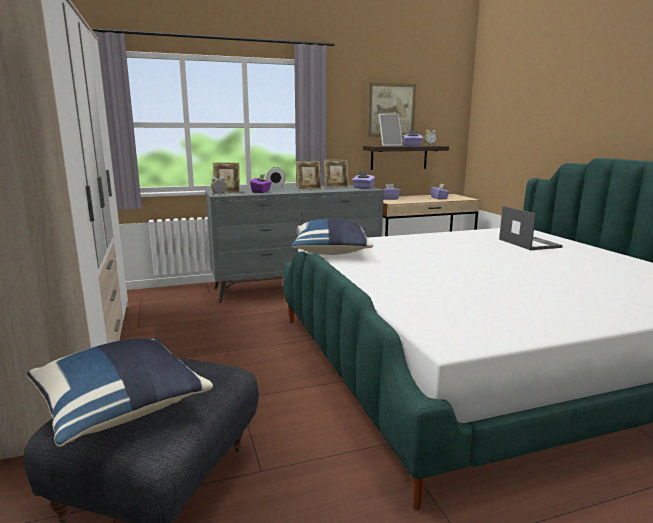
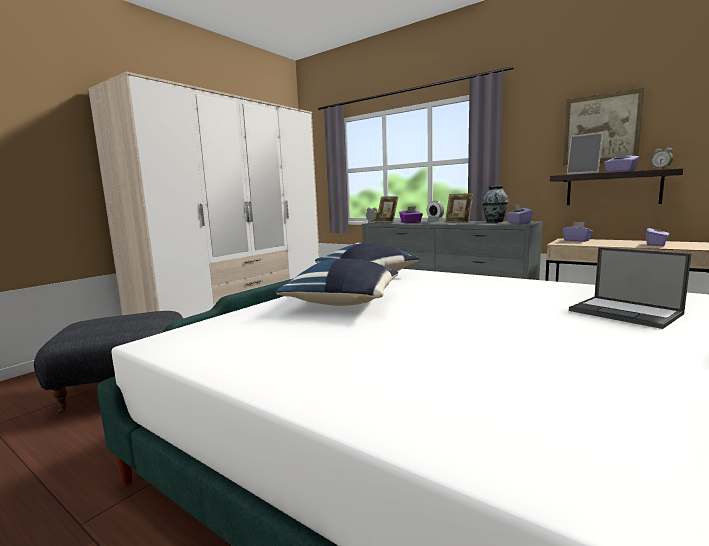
camera: 55 degrees right, 5 degrees down
(122, 408) = (94, 323): blue pillow -> blue pillow (344, 303)
(336, 187) = (494, 222): picture frame -> vase
(528, 243) = (626, 312): laptop -> laptop turned 105 degrees clockwise

